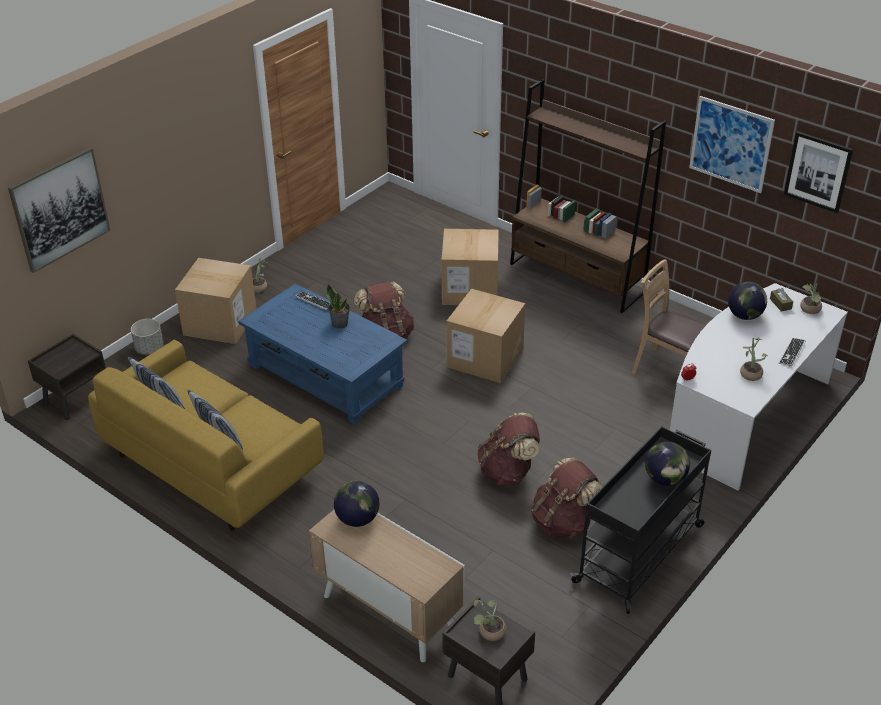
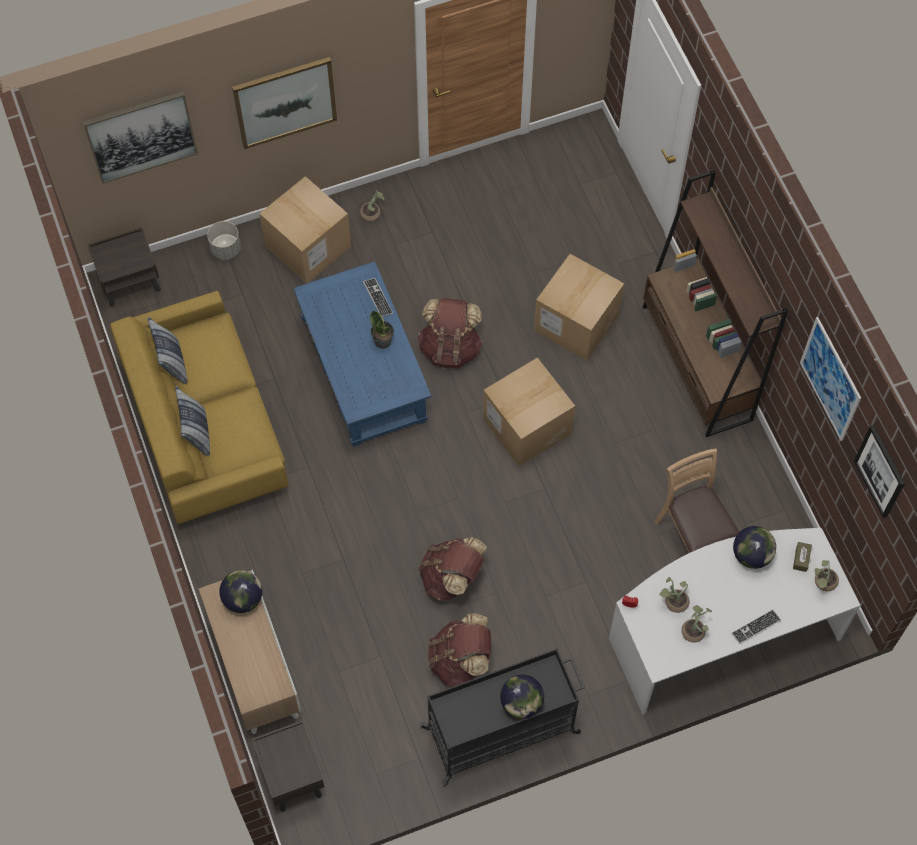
camera: 30 degrees right, 25 degrees up
(171, 165) = (285, 102): none -> picture
(489, 632) = (288, 758): potted plant -> potted plant (673, 601)

